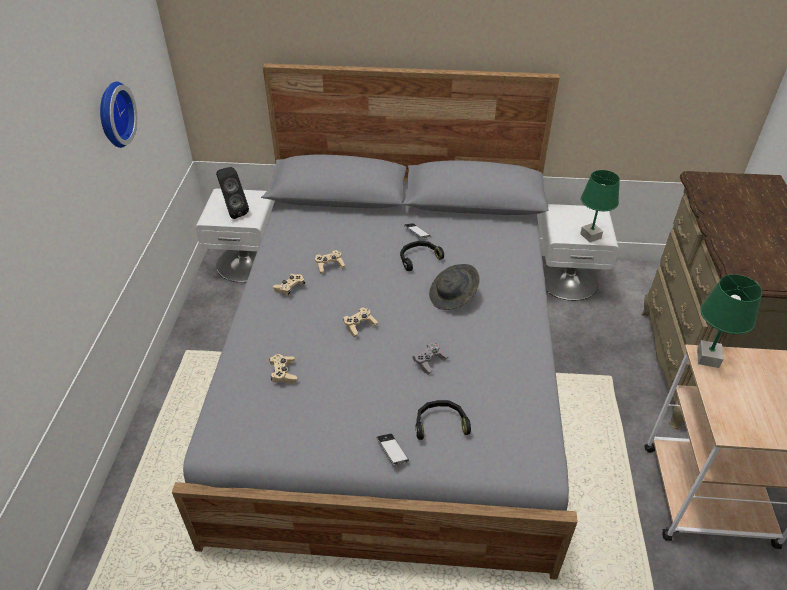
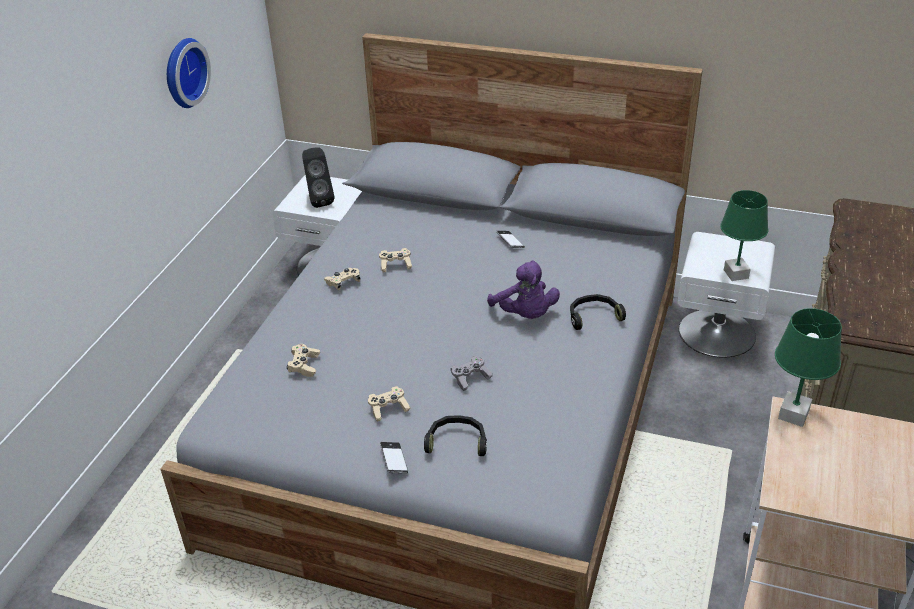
camera: 15 degrees right, 5 degrees down
(359, 326) = (405, 330): beige game controller -> beige game controller (388, 409)
(418, 258) = (501, 269): black headphones -> black headphones (593, 316)
(453, 297) = (525, 315): grey hat -> purple plush toy

